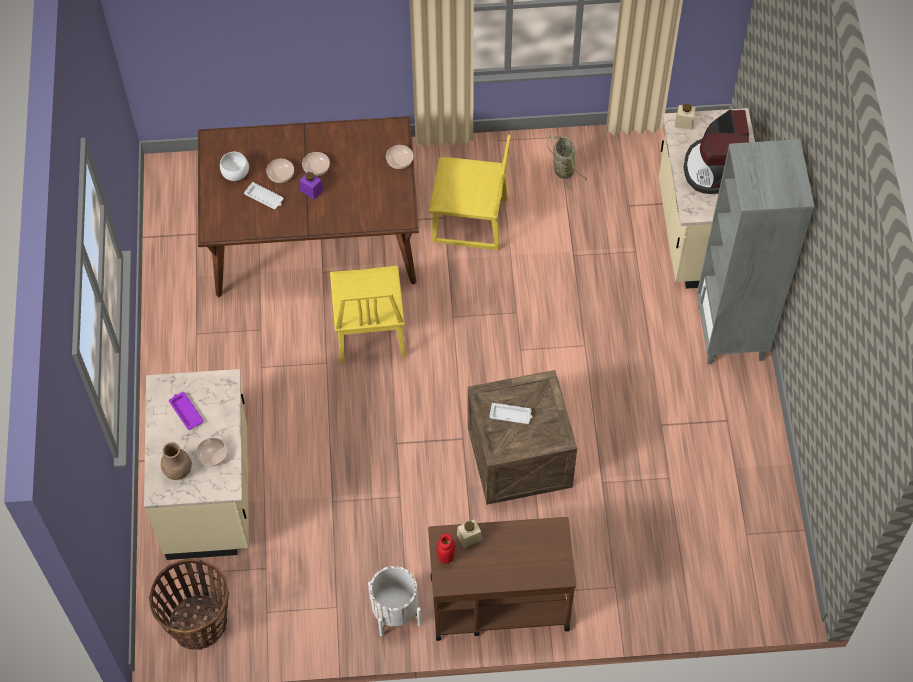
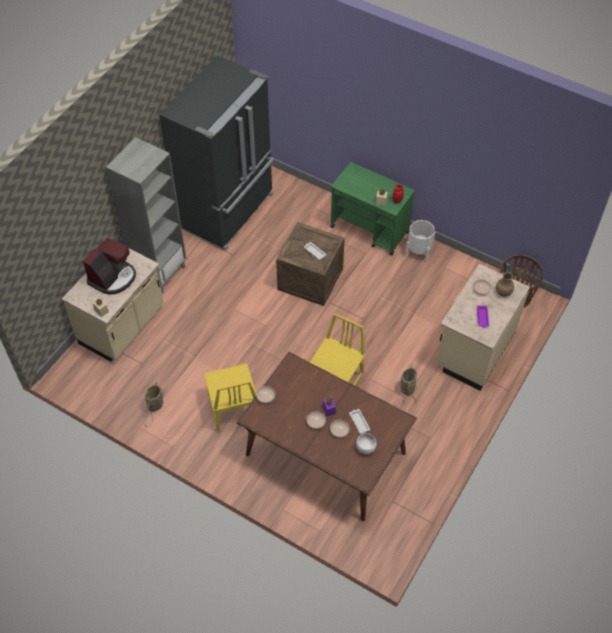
camera: 145 degrees left, 5 degrees down
(268, 381) = (407, 388): none -> basket
(470, 222) = (232, 408): yellow chair -> yellow chair turned 150 degrees counterclockwise
(498, 602) = (370, 230): brown cart -> green cart
(736, 492) = (228, 211): none -> black fridge

